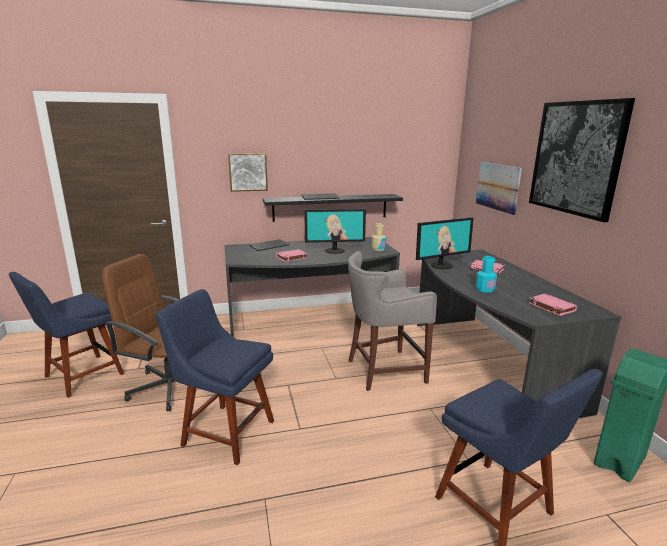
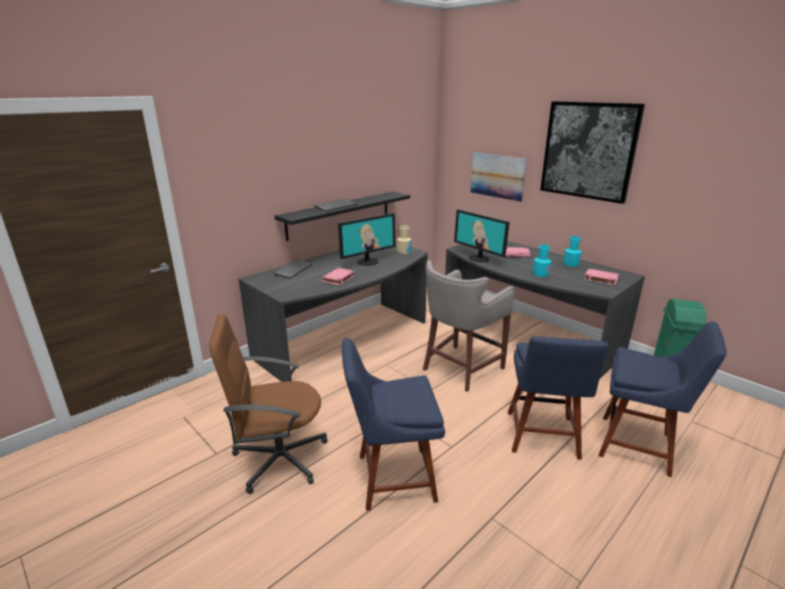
camera: 30 degrees left, 5 degrees up
(80, 376) = (150, 491): blue chair -> blue chair (542, 437)
(248, 172) = (257, 187): picture -> none
(441, 265) = (479, 258): monitor -> monitor turned 105 degrees clockwise
(538, 288) = (571, 264): none -> turquoise bottle

